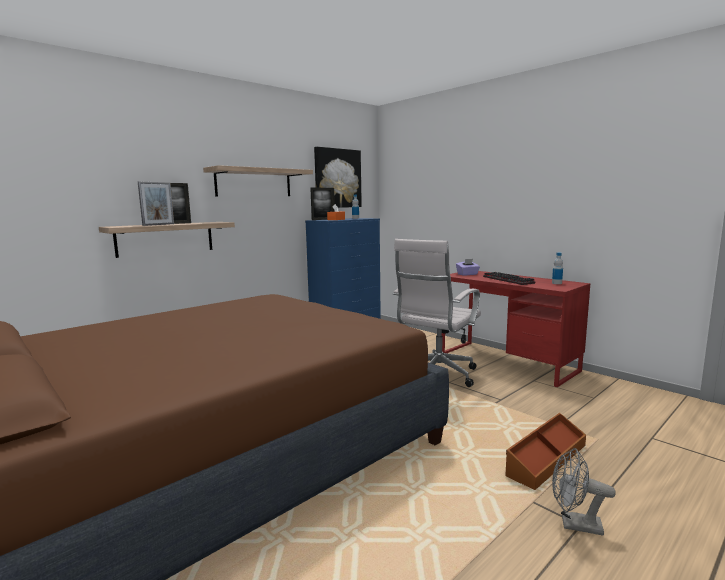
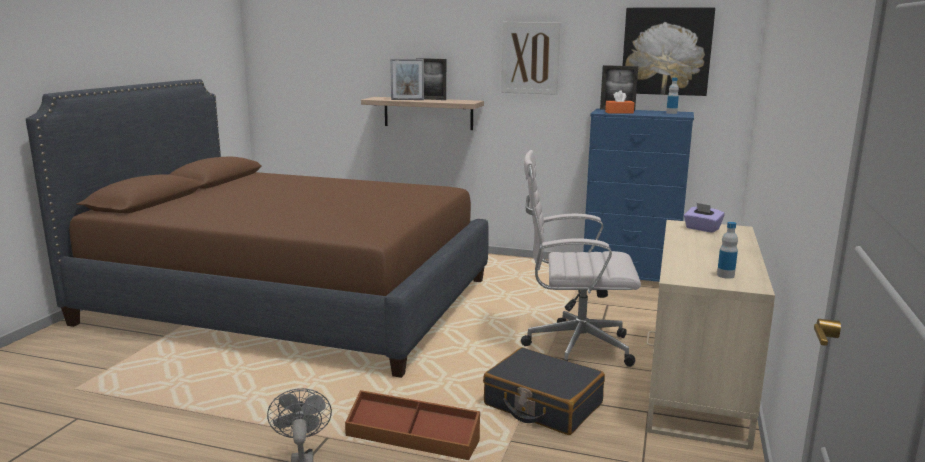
camera: 60 degrees right, 5 degrees up
(254, 183) = (530, 58): shelf -> picture
(507, 362) = (696, 385): red desk -> beige desk
(509, 280) = (697, 250): keyboard -> none
(512, 404) = (542, 404): none -> black suitcase

